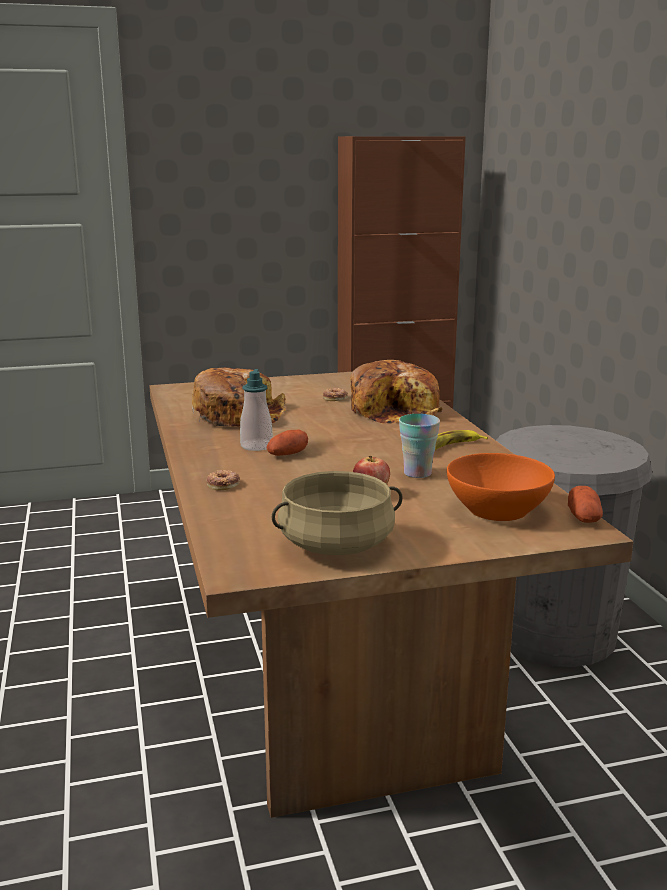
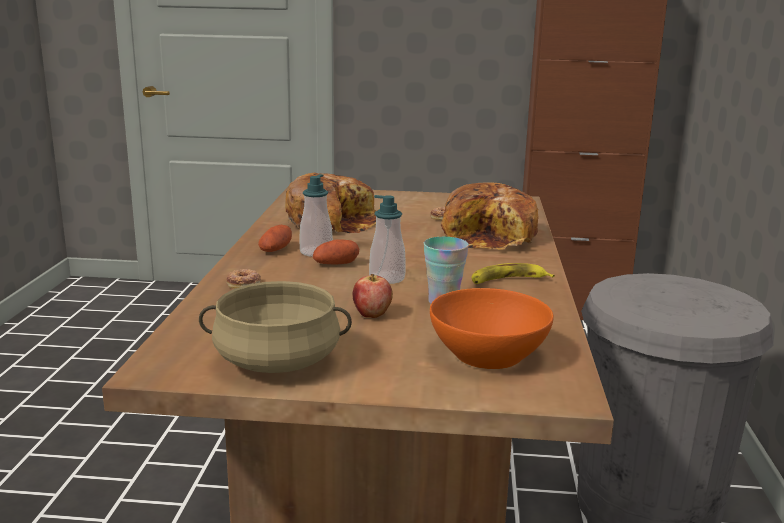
camera: 20 degrees right, 0 degrees up
(348, 460) = (387, 278): none -> soap dispenser
(584, 518) = (578, 381): potato -> potato (276, 250)

